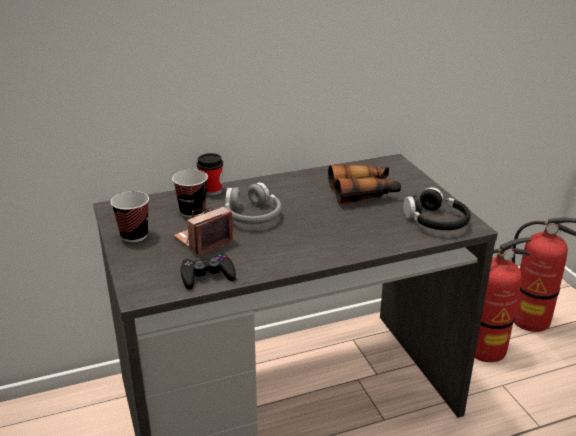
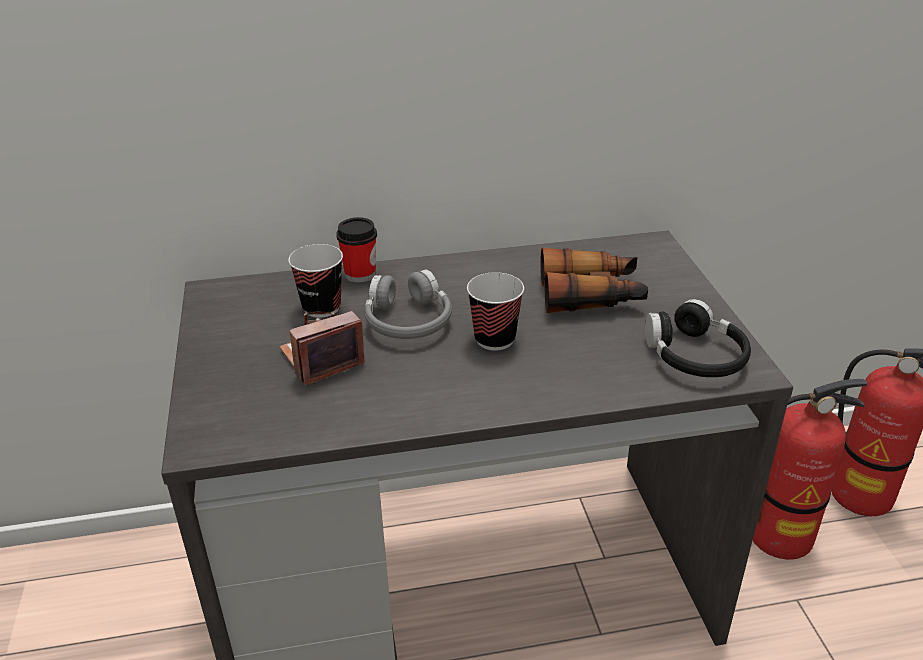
camera: 10 degrees right, 5 degrees up
(134, 235) = (224, 341): cup -> cup (494, 339)
(207, 276) = (308, 422): black game controller -> none

